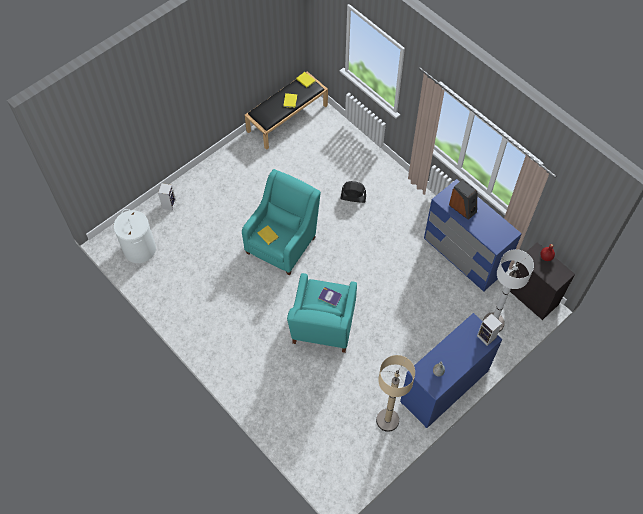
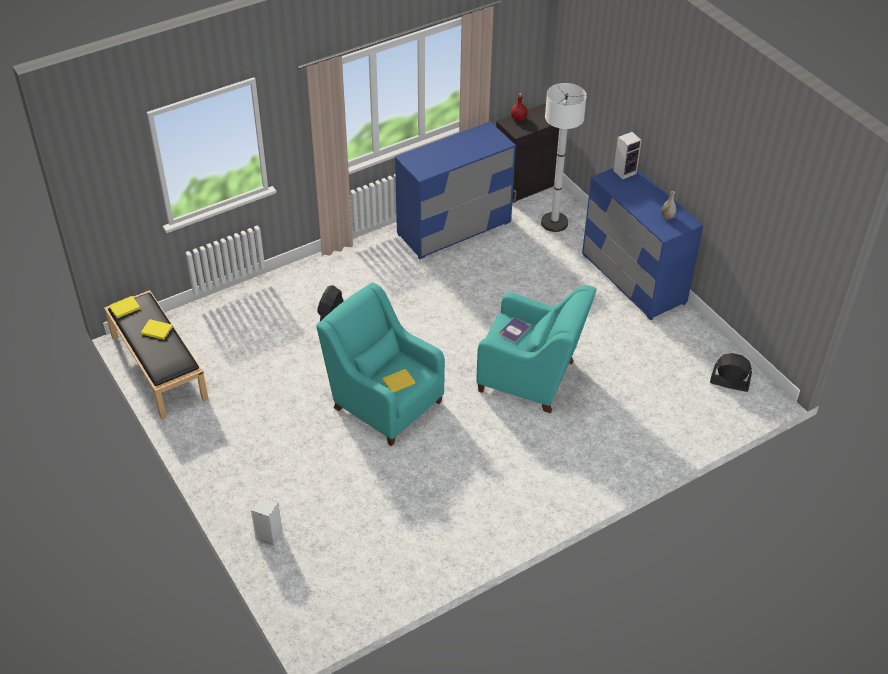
camera: 80 degrees left, 15 degrees down
(139, 249) = (344, 585): white laundry basket -> none
(346, 464) = (729, 383): none -> black fan
(387, 420) = (673, 336): beige floor lamp -> none
(463, 207) = (440, 158): speaker -> none

